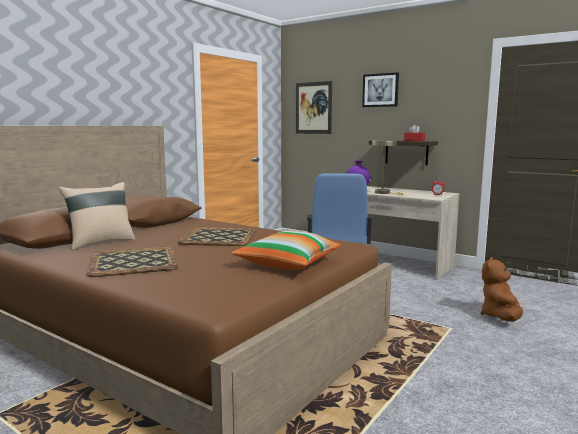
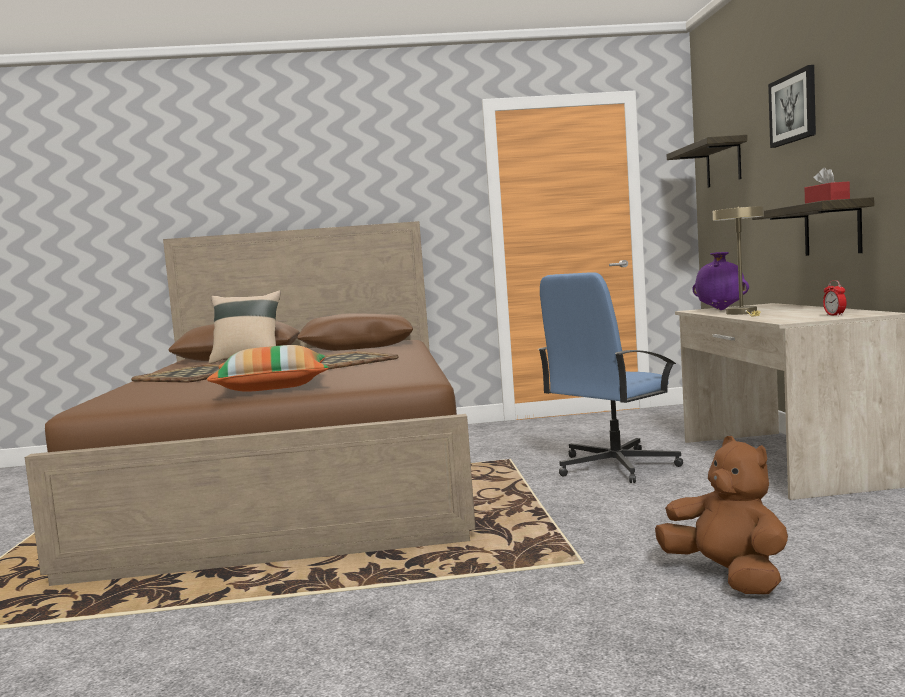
camera: 50 degrees right, 5 degrees down
(313, 108) = (723, 163): picture -> shelf
(500, 317) = (727, 576): brown plush toy -> brown plush toy turned 75 degrees clockwise

